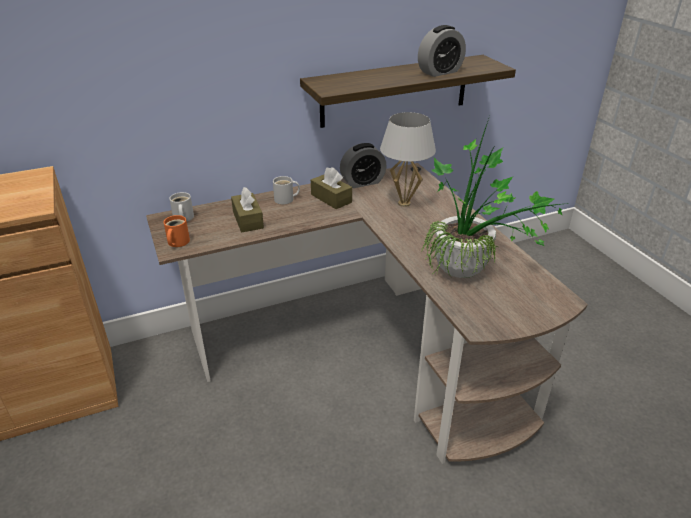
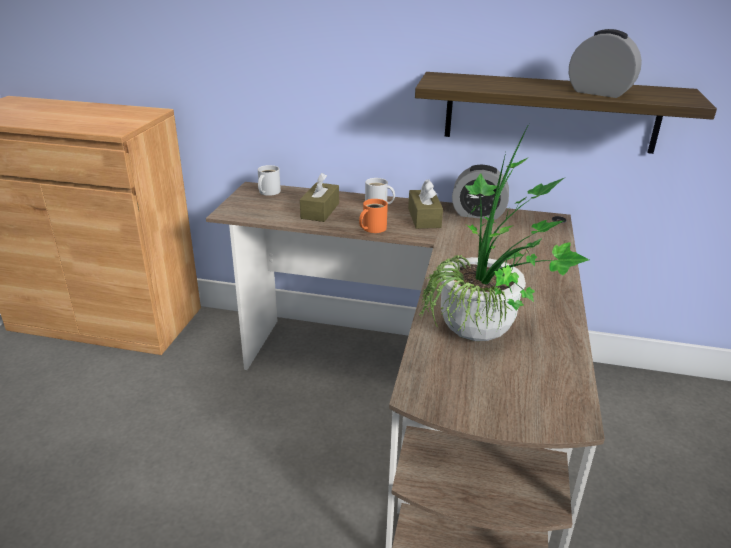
camera: 35 degrees right, 5 degrees down
(177, 242) = (238, 208): orange mug -> orange mug (372, 228)
(403, 203) = (498, 246): white table lamp -> none
(440, 72) = (599, 92): alarm clock -> alarm clock turned 150 degrees counterclockwise

